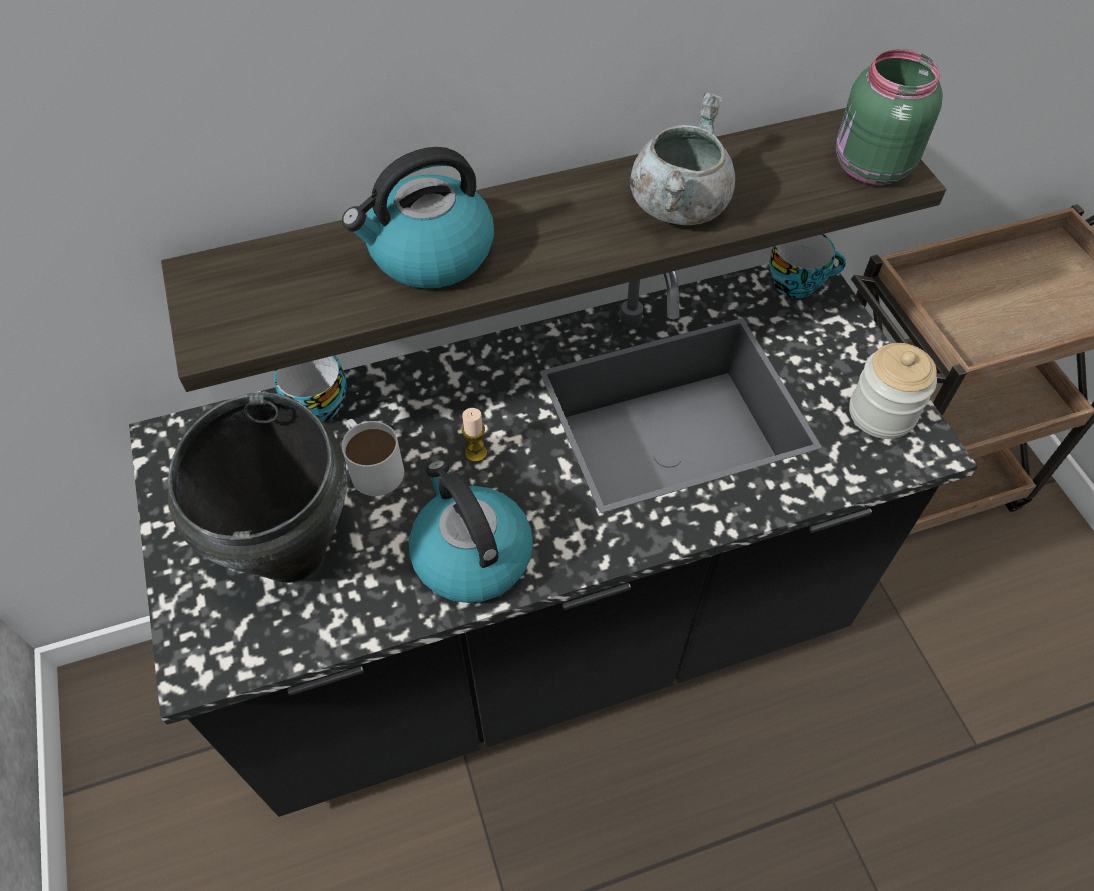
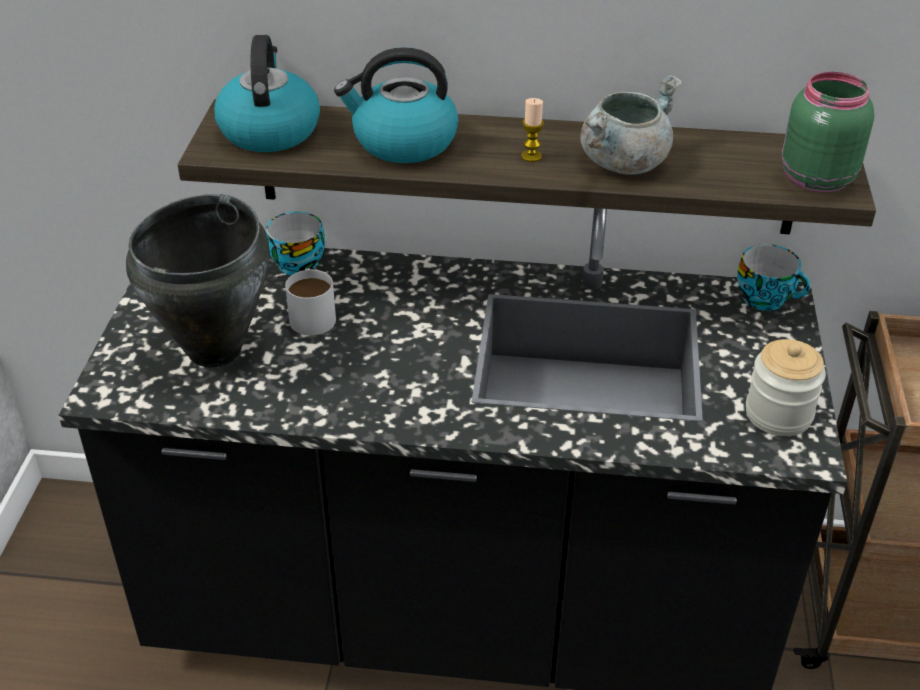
camera: 25 degrees right, 15 degrees down
(470, 554) = (347, 394): kettle -> kettle (269, 130)
(476, 453) = (398, 331): candle -> candle (531, 156)

